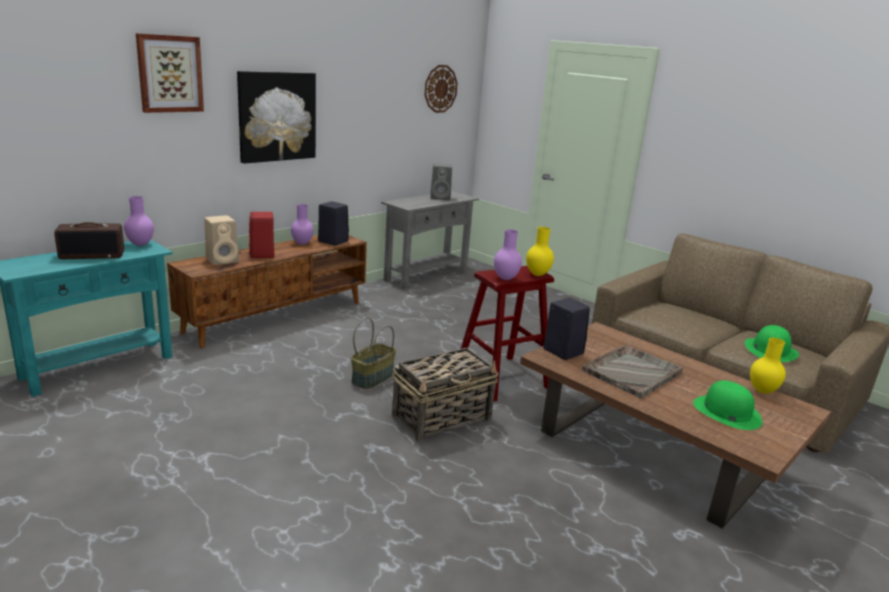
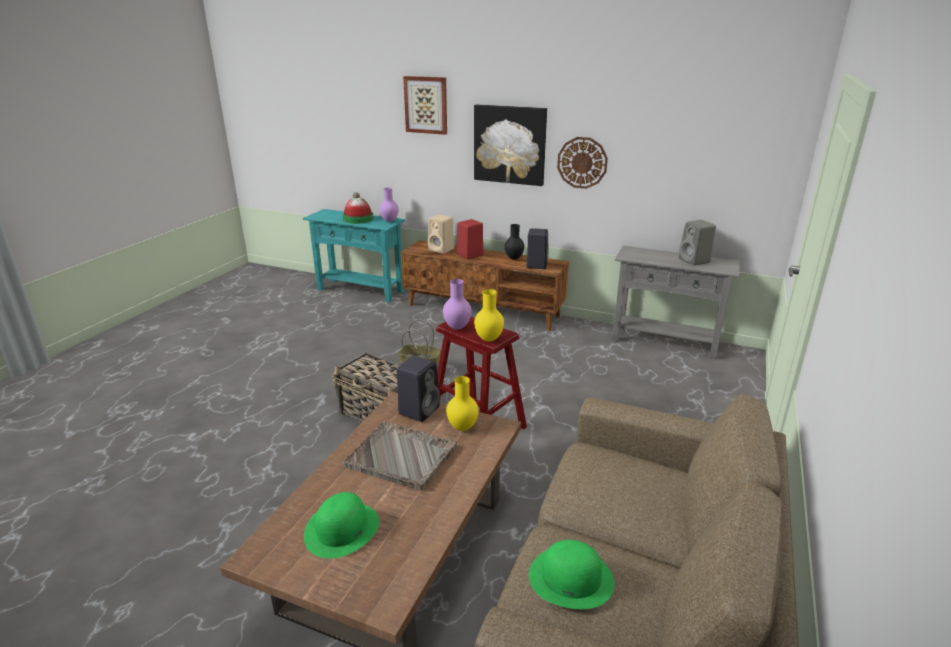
camera: 70 degrees right, 5 degrees up
(93, 255) = (358, 219): radio -> hat
(301, 243) = (514, 258): purple vase -> black vase
(440, 88) = (728, 133): wall clock -> wall clock (582, 162)
(763, 391) = (417, 563): yellow vase -> yellow vase (462, 428)

